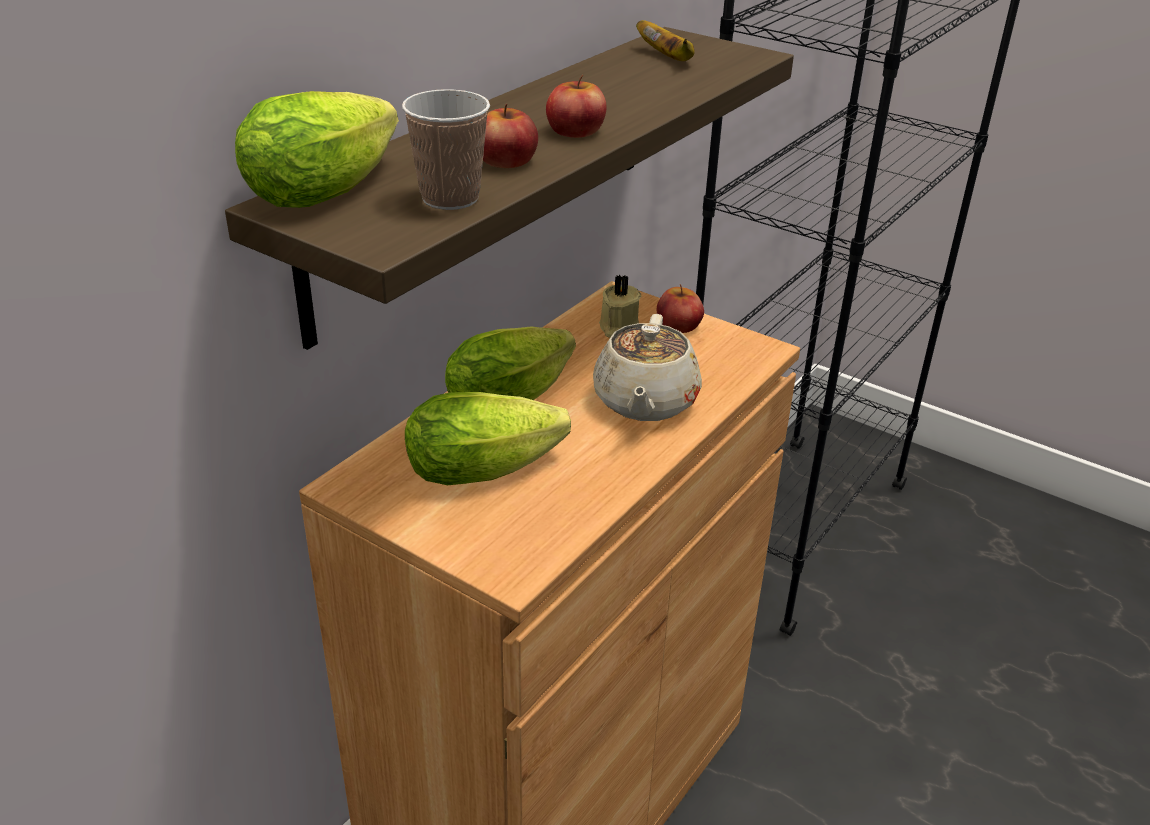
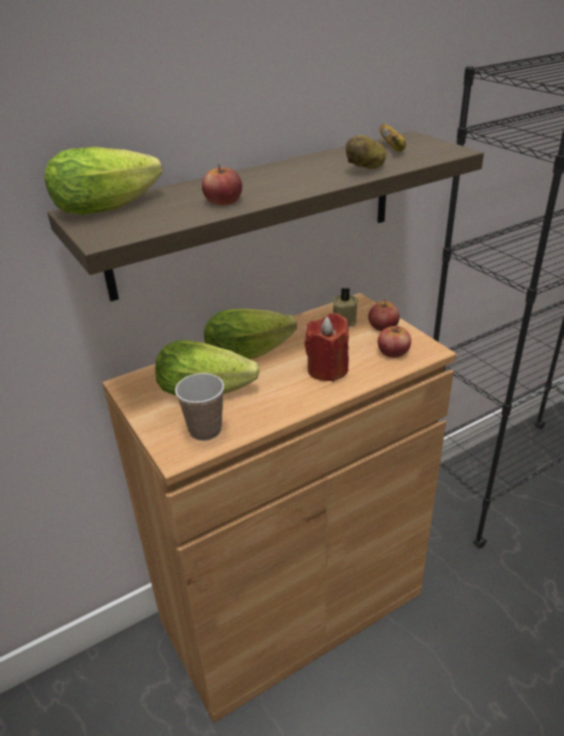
camera: 25 degrees right, 0 degrees up
(450, 198) = (166, 218): cup -> cup (205, 430)
(575, 130) = (284, 187): apple -> apple (393, 351)
(644, 402) = (327, 369): beige teapot -> red candle
(663, 90) = (367, 168): none -> potato

